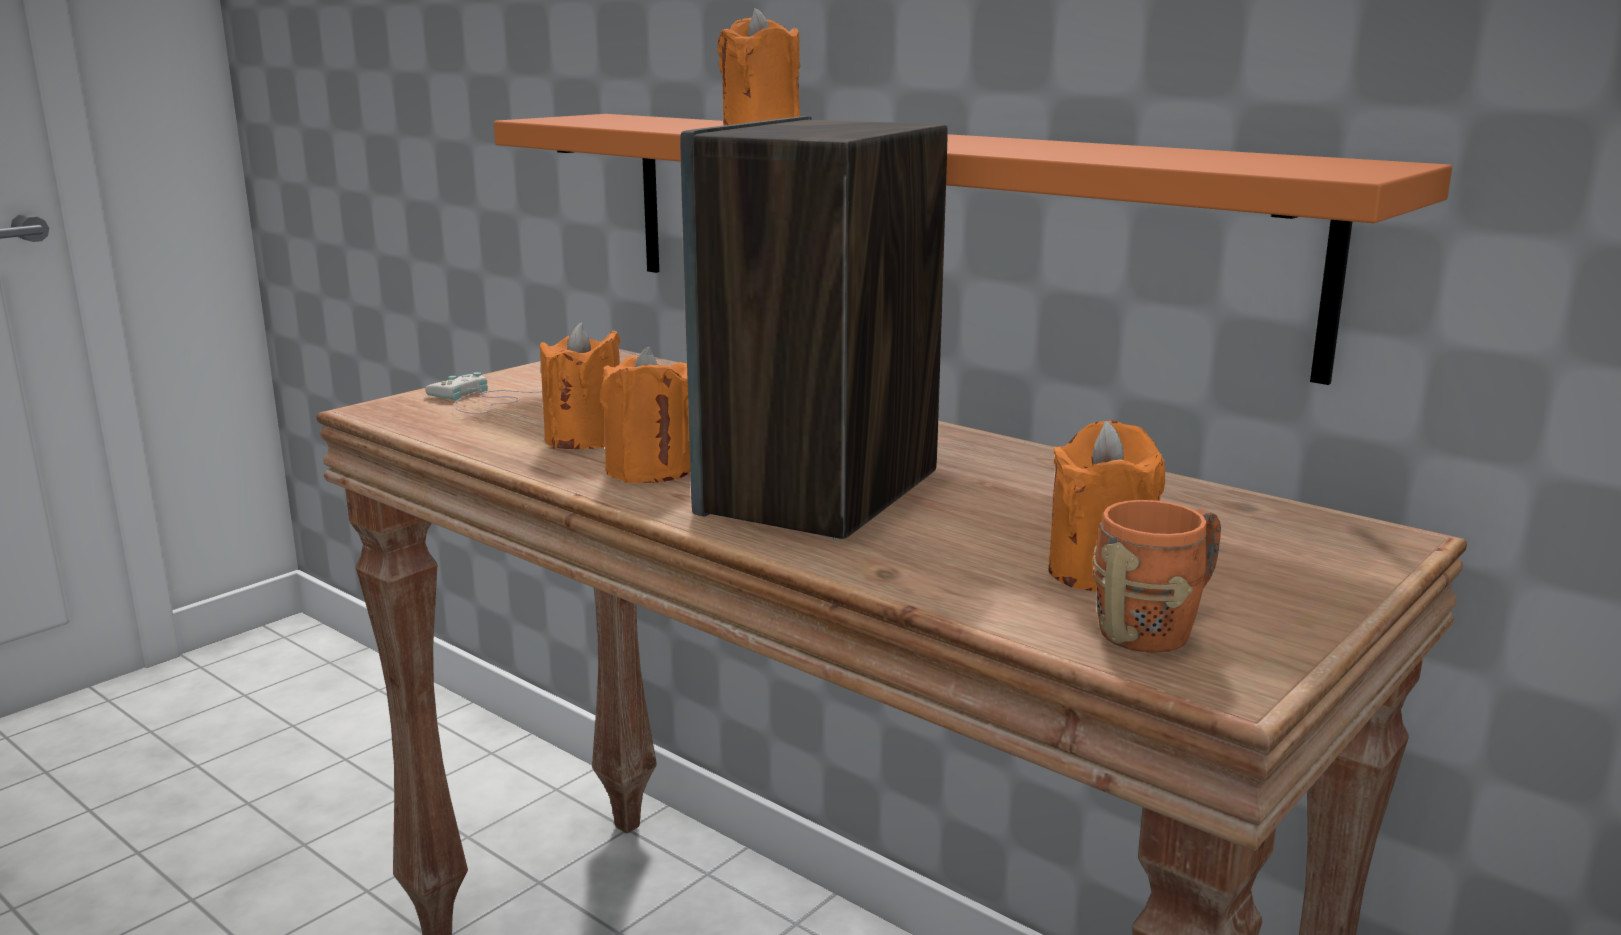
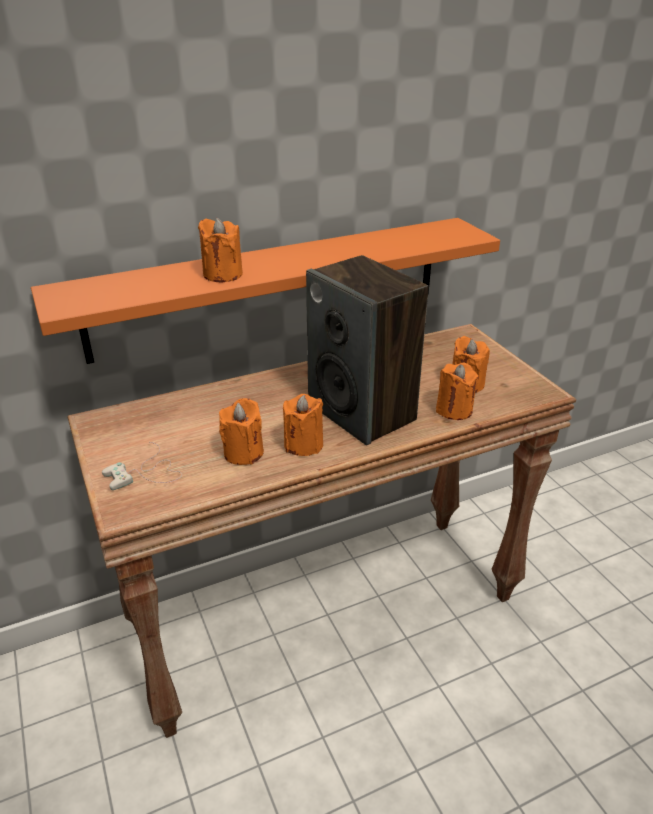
camera: 65 degrees left, 15 degrees up
(945, 574) = (454, 410): none -> orange candle
(1158, 627) = (510, 389): orange mug -> none

